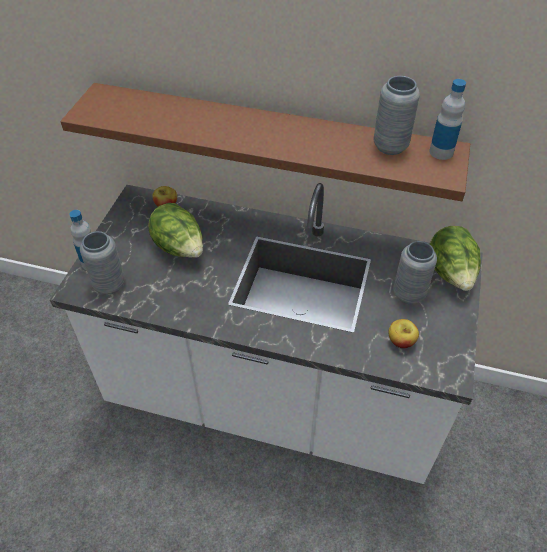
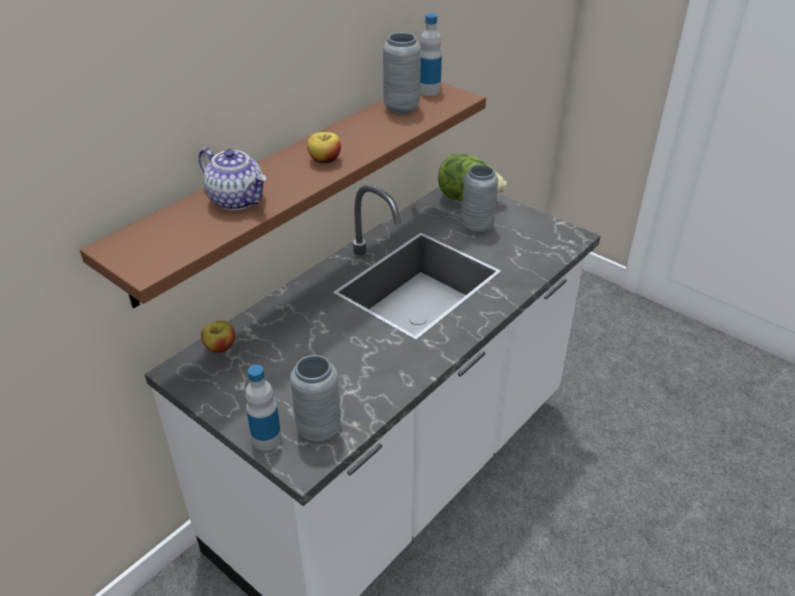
camera: 65 degrees left, 10 degrees down
(180, 248) = (304, 354): lettuce -> none
(182, 117) = (237, 200): none -> teapot
(401, 341) = (526, 249): apple -> apple (325, 160)

